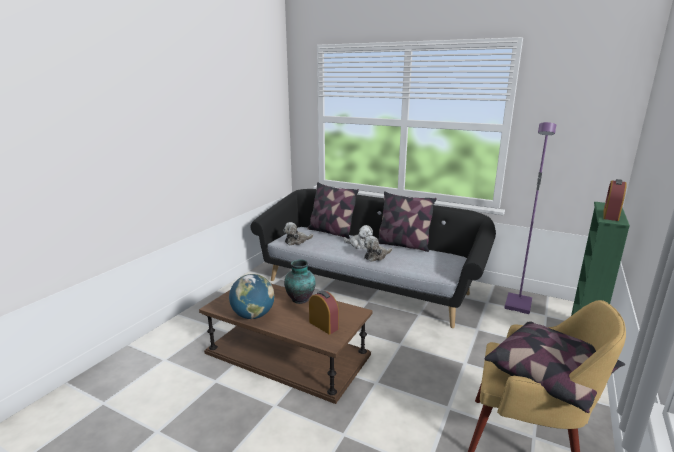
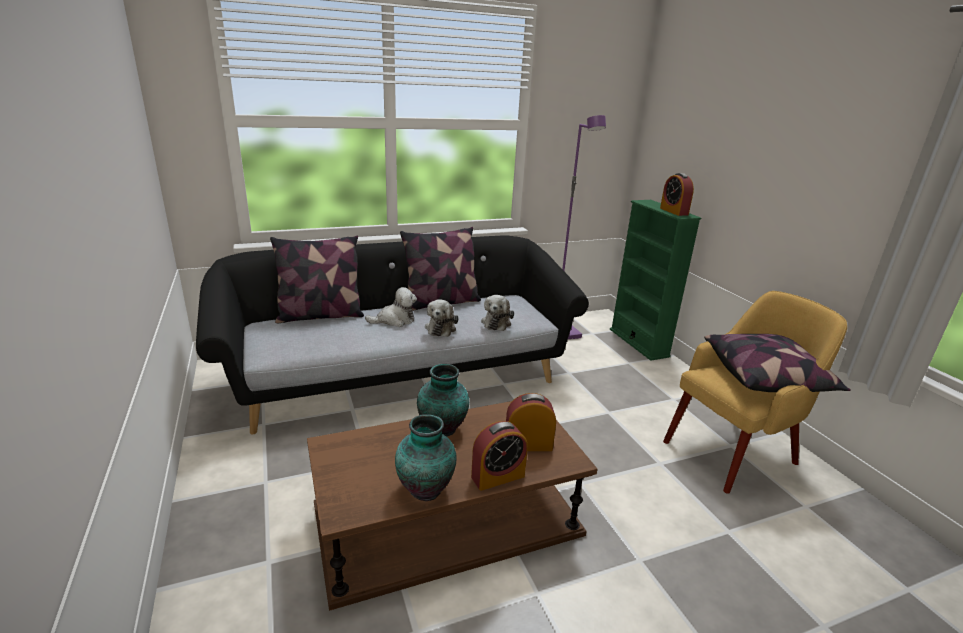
camera: 50 degrees left, 5 degrees up
(253, 315) = (426, 488): globe -> vase
(285, 328) = (498, 476): none -> alarm clock
(297, 241) = (294, 347): plush toy -> plush toy (496, 322)

